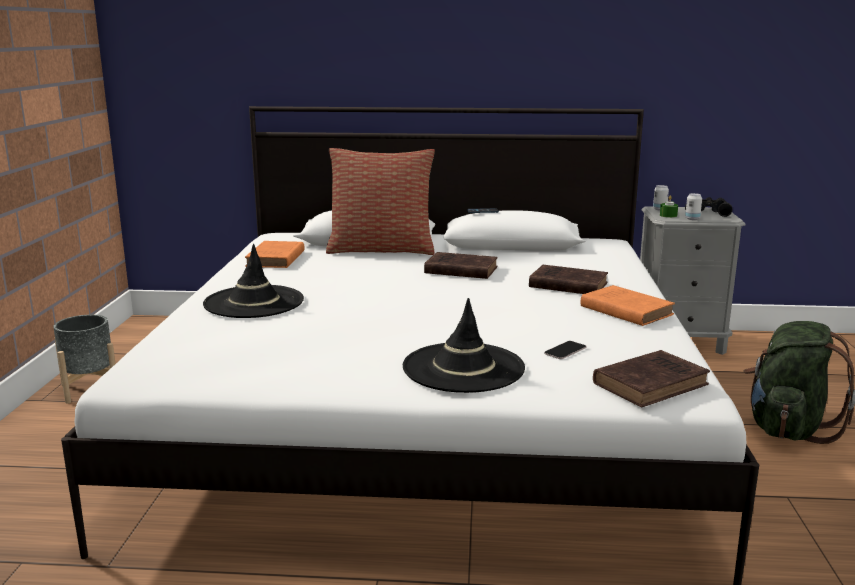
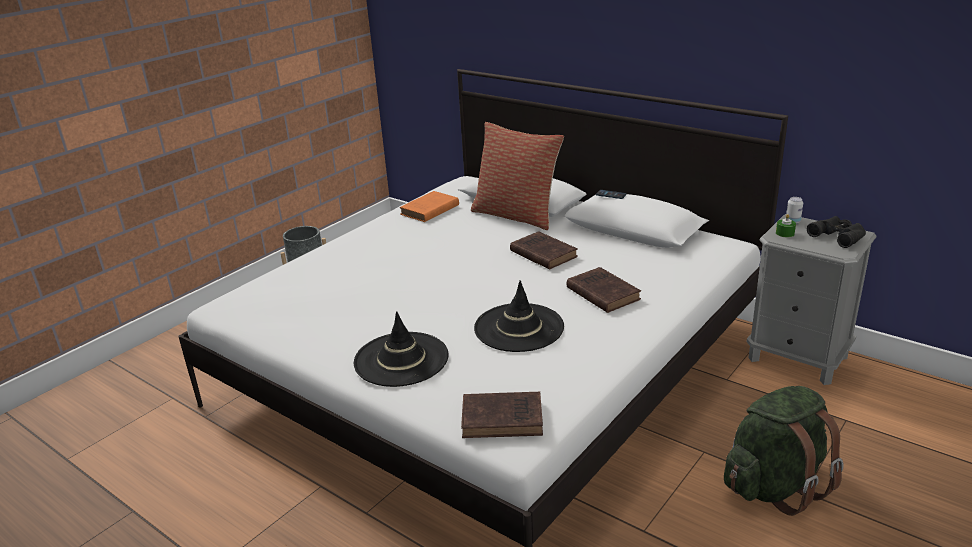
camera: 35 degrees right, 10 degrees up
(254, 302) = (359, 255): black hat -> black hat (519, 328)
(565, 351) = (493, 365): phone -> none
(624, 310) = (605, 336): orange book -> none
(692, 219) = (801, 243): can -> none

